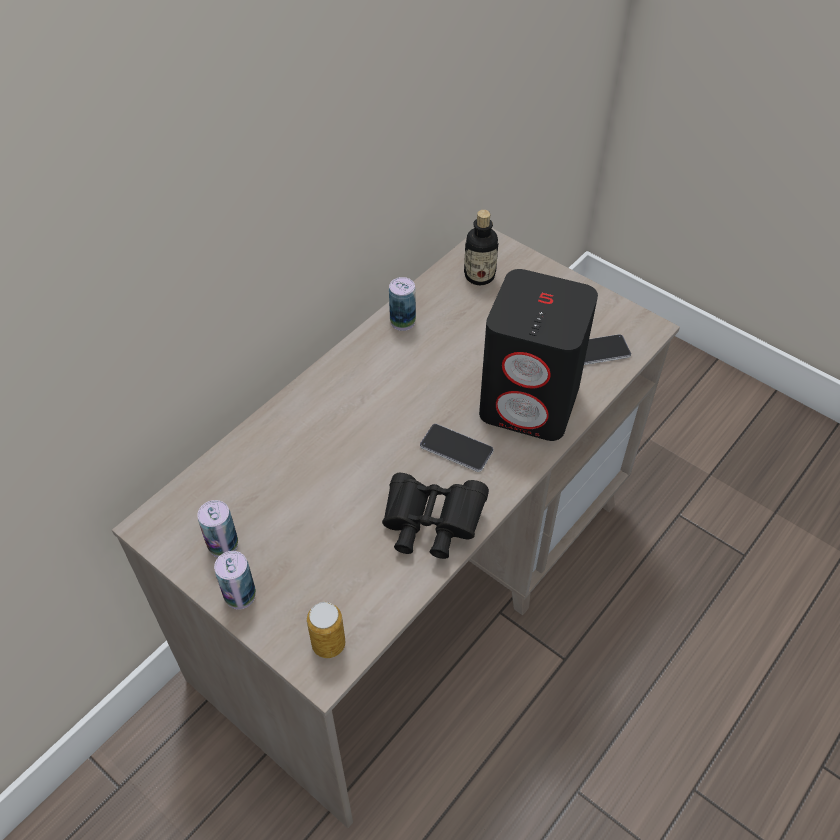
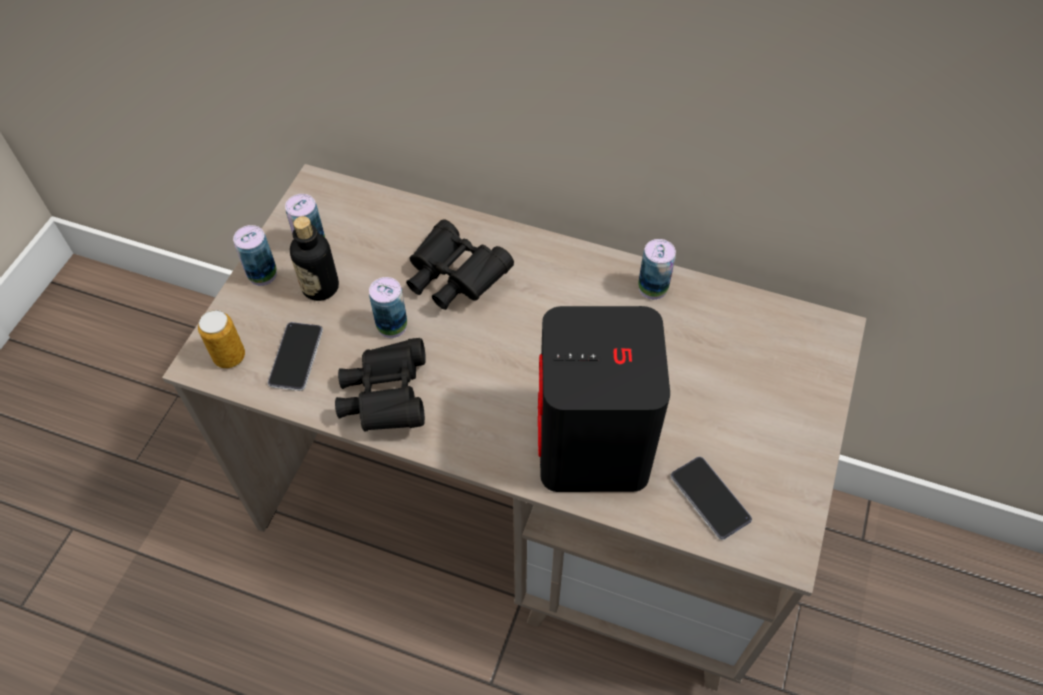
camera: 70 degrees right, 5 degrees up
(327, 444) = (454, 279): none -> black binoculars
(356, 503) = (392, 326): none -> can
(456, 448) = (494, 391): phone -> phone (296, 357)
(479, 276) = (769, 339): bottle -> bottle (320, 287)

